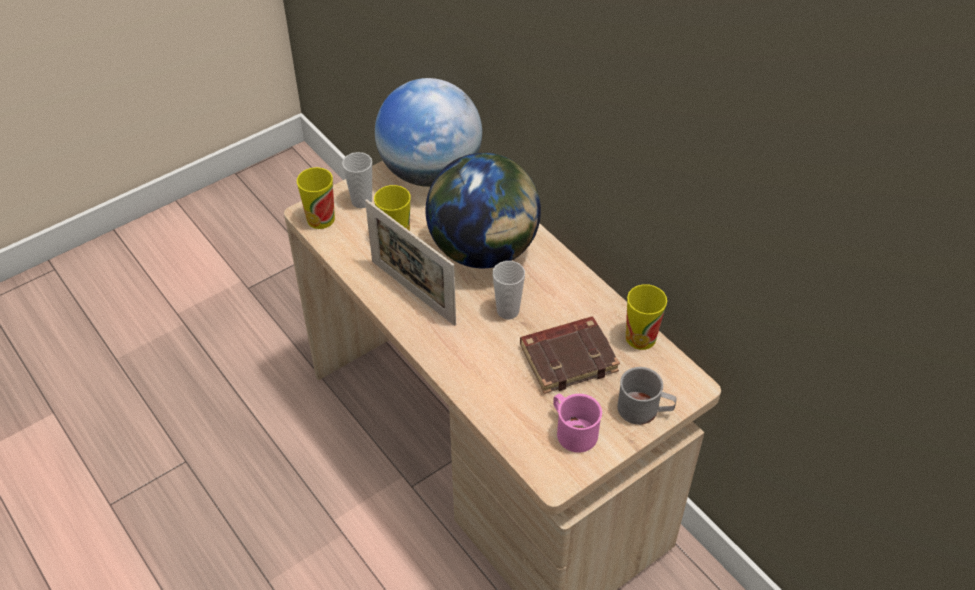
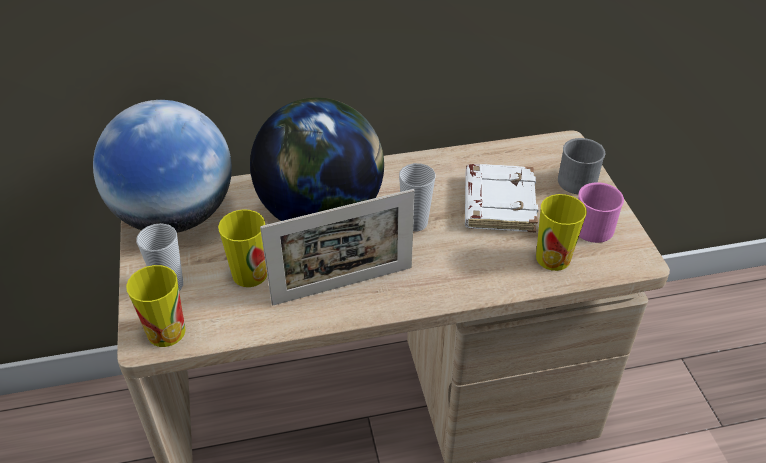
camera: 65 degrees left, 5 degrees down
(568, 357) = (497, 203): brown book -> white book
(640, 337) = (497, 152): cup -> cup (553, 258)

